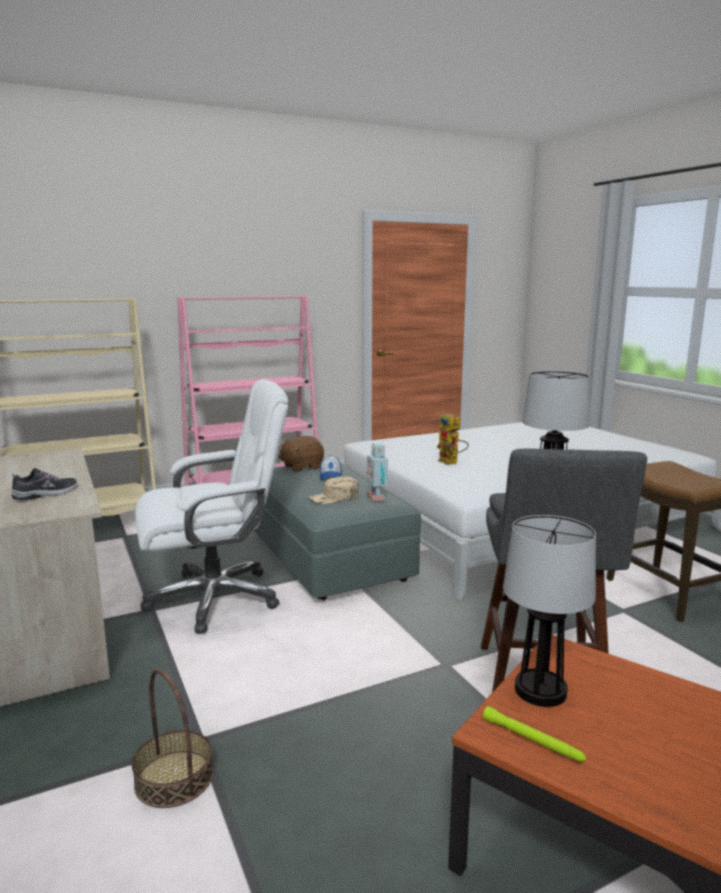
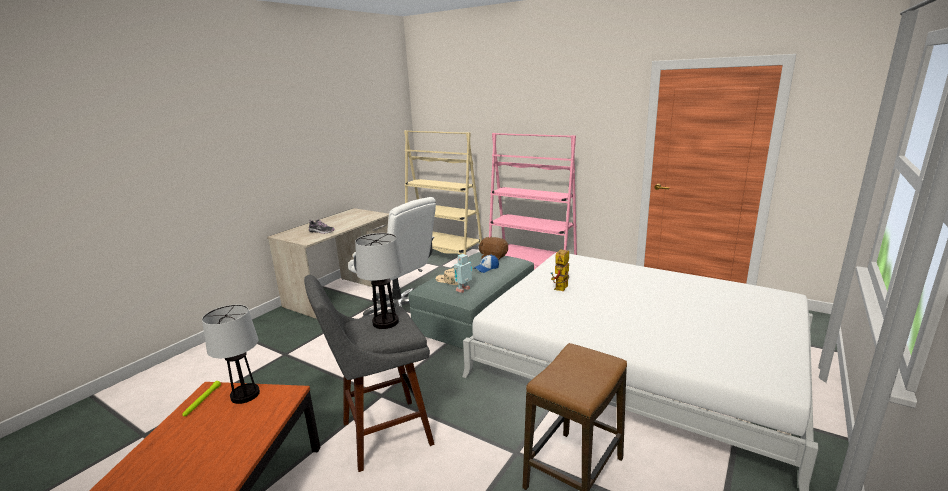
camera: 60 degrees right, 5 degrees up
(174, 778) = (260, 359): basket -> none

